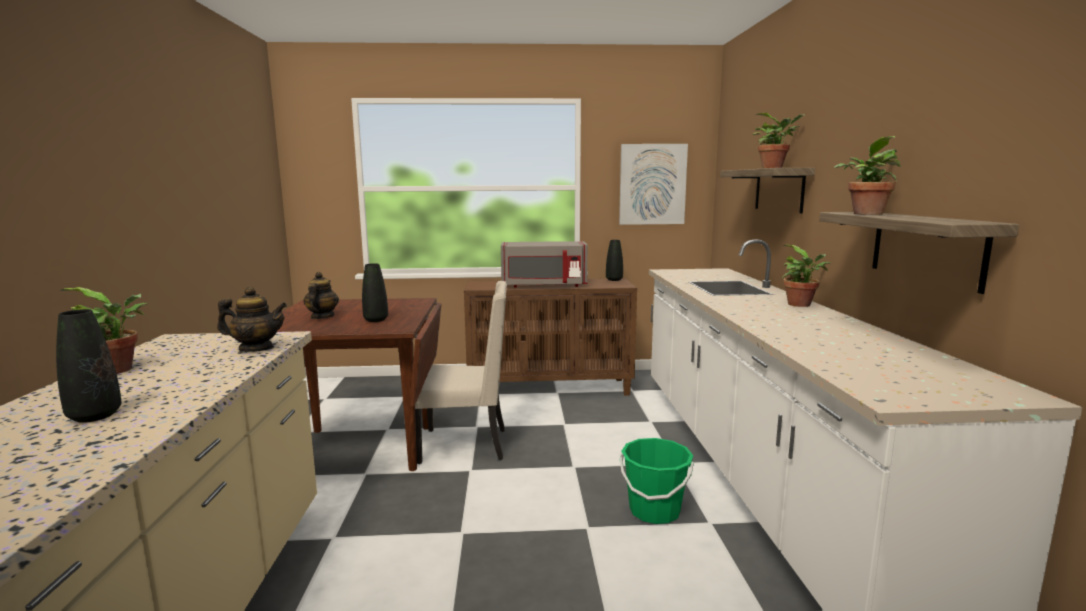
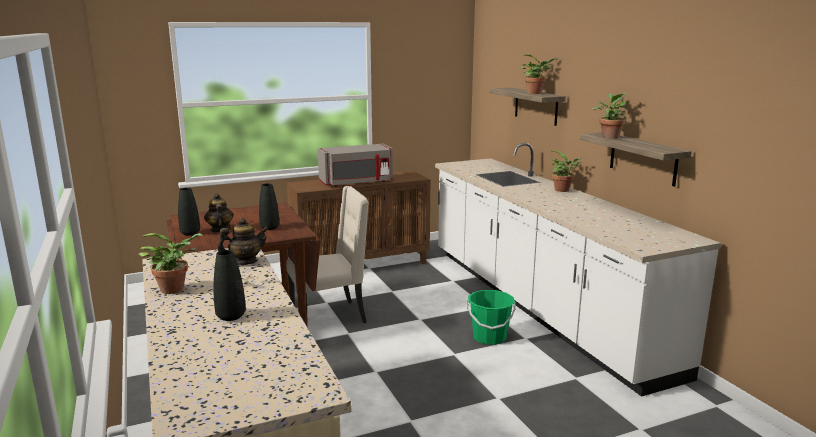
camera: 20 degrees left, 5 degrees up
(614, 280) = (405, 172): black vase -> black vase (190, 233)
(652, 184) = (426, 92): picture -> none

